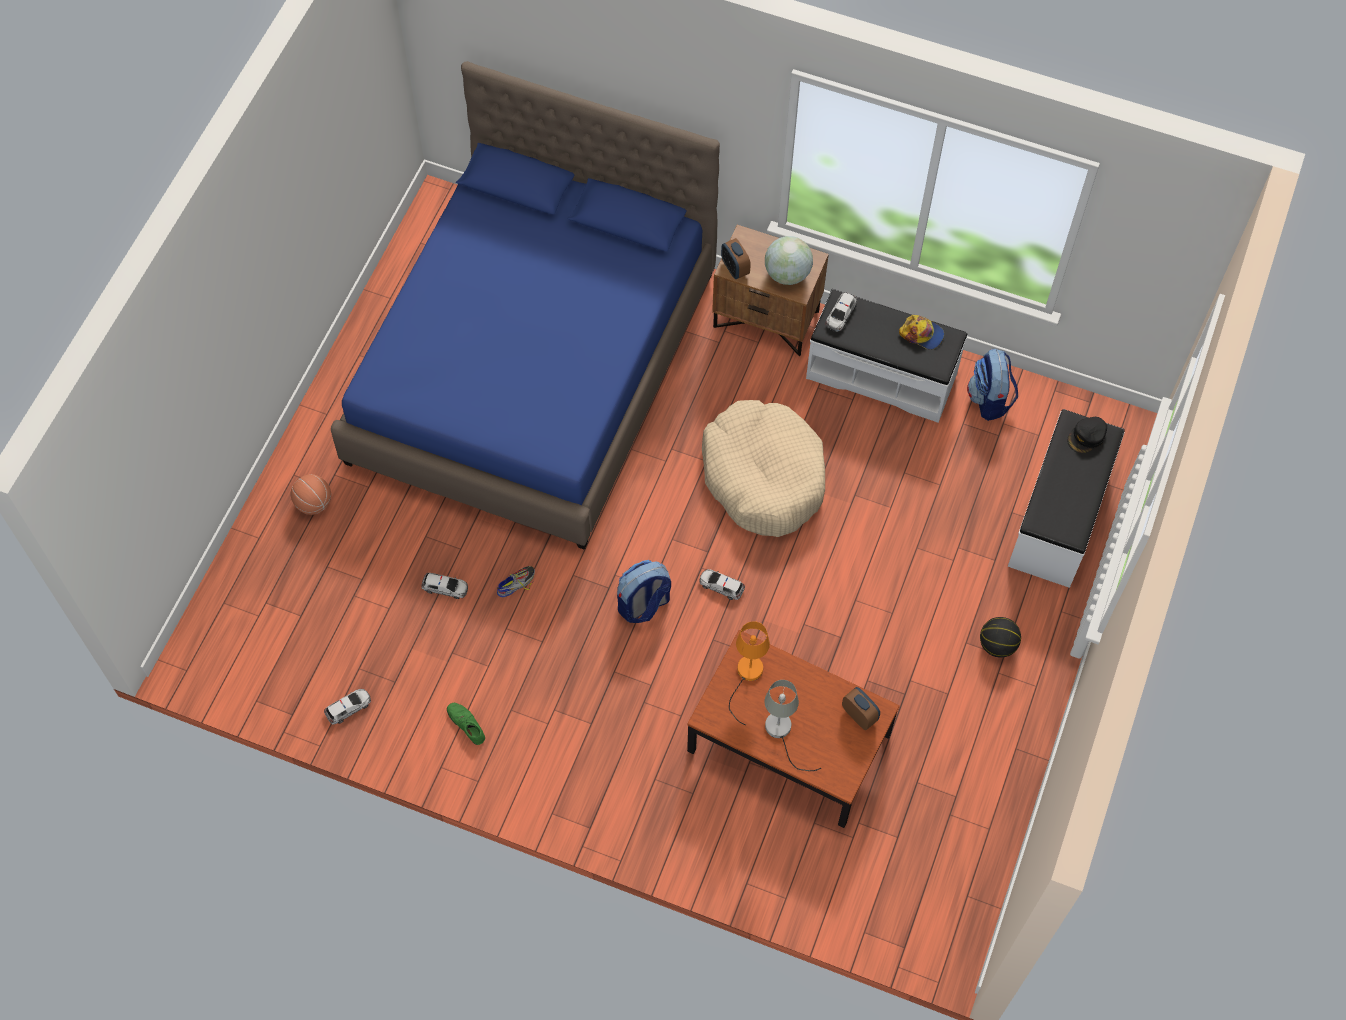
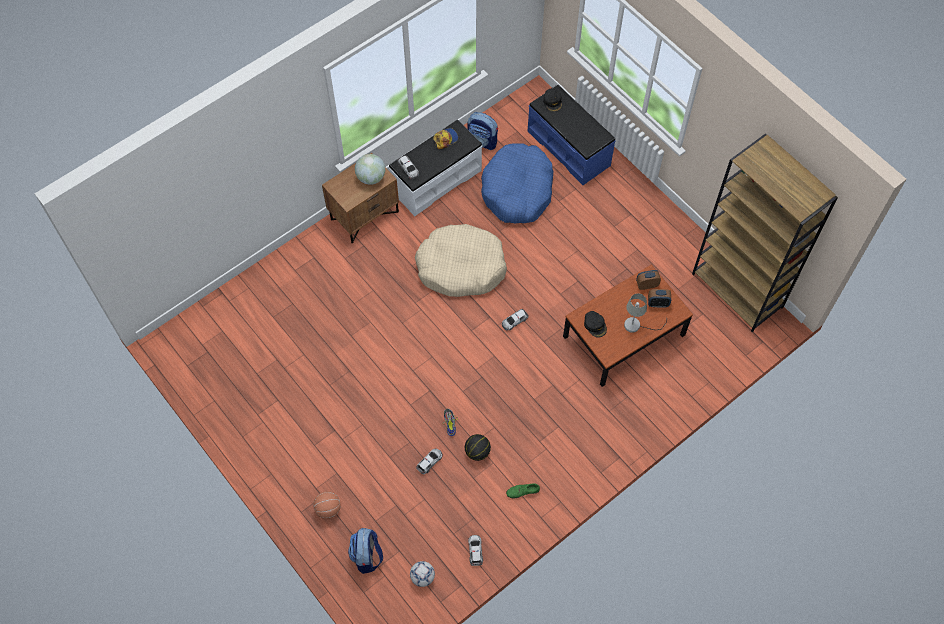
camera: 60 degrees left, 0 degrees up
(279, 662) = (422, 577): none -> football
(533, 367) = (315, 346): blue bed -> none
(643, 605) = (503, 365): backpack -> backpack (367, 556)
(735, 268) = (350, 200): alarm clock -> alarm clock (658, 303)
(747, 676) = (595, 325): orange table lamp -> black cap
(937, 485) = (517, 190): none -> blue dog bed
(970, 870) = (737, 291): none -> brown bookcase
(997, 645) = (623, 213): basketball -> basketball (477, 452)
(1060, 517) = (569, 148): white bench -> blue bench

